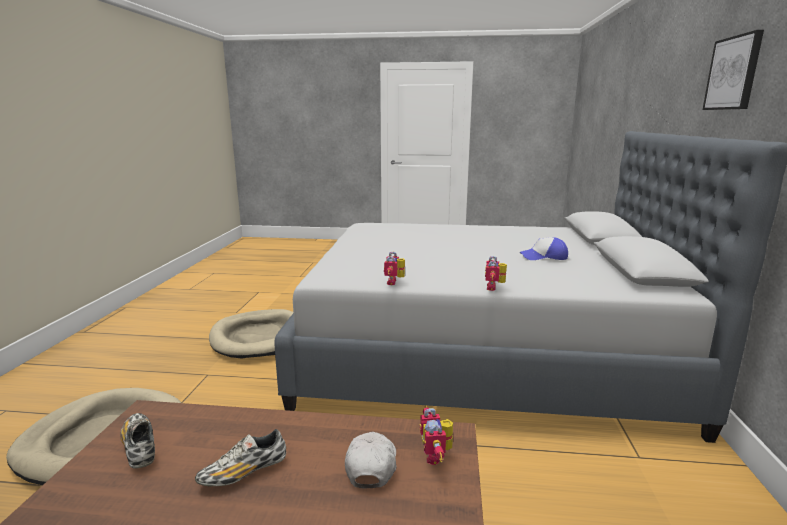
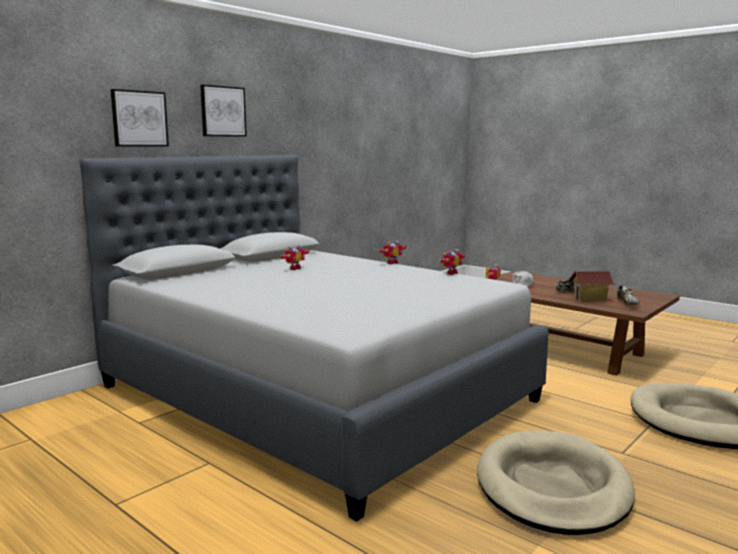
camera: 145 degrees left, 5 degrees down
(213, 445) = (590, 299): none -> toy house
(544, 257) = (293, 268): cap -> toy robot
(673, 94) = (139, 119): none -> picture

